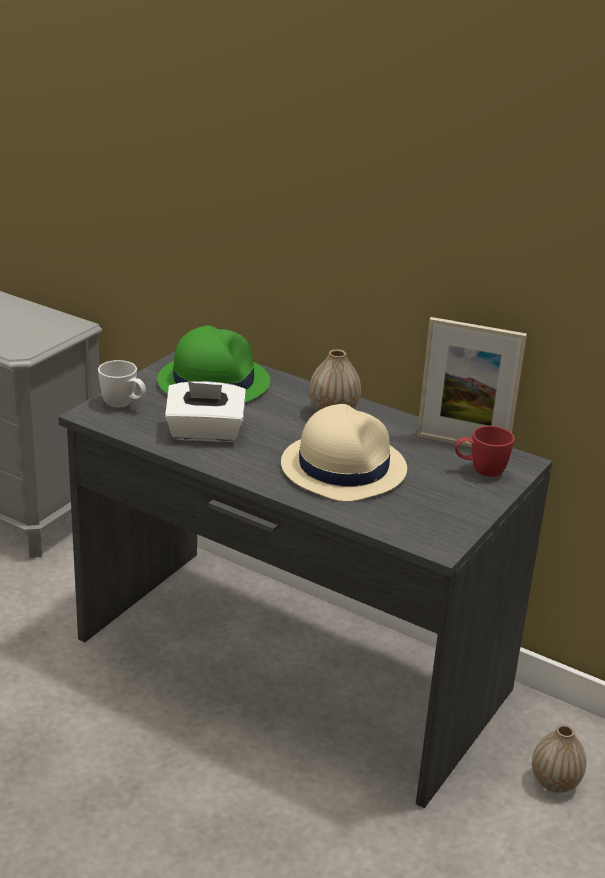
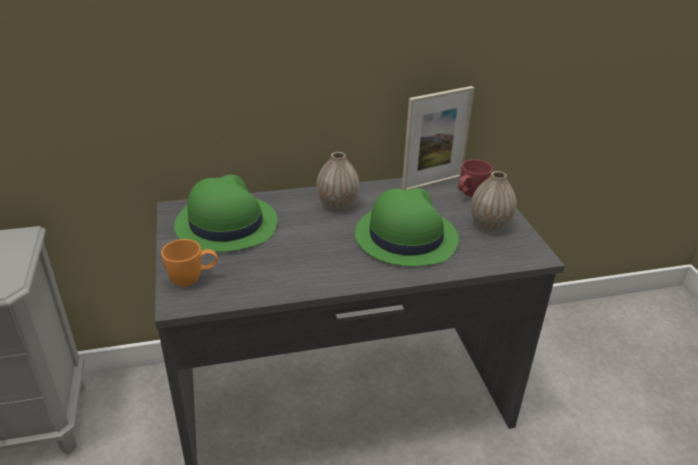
camera: 45 degrees left, 5 degrees up
(124, 405) = (193, 279): white mug -> orange mug
(205, 433) = (287, 266): white tissue box -> none
(343, 467) = (405, 237): beige hat -> green hat
(554, 783) = (540, 362): vase -> vase (489, 225)

